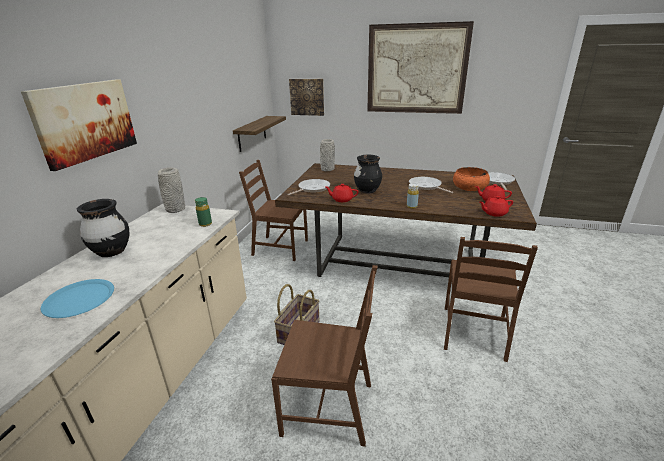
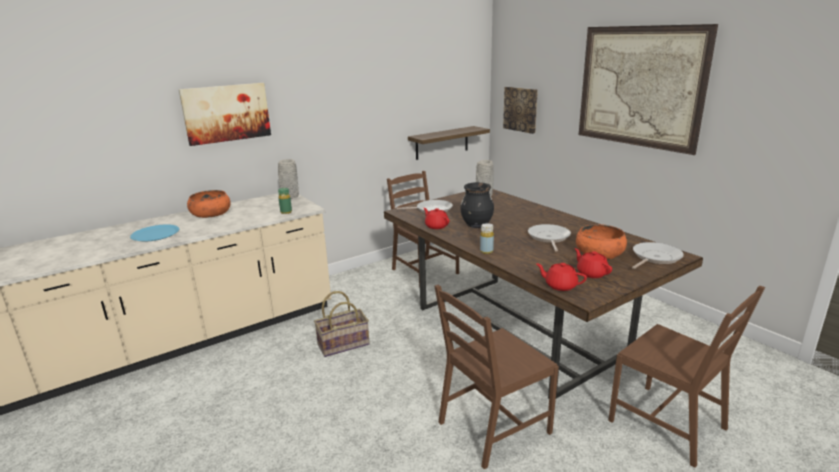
camera: 40 degrees right, 5 degrees down
(111, 252) = (211, 213): black vase -> orange bowl
(329, 407) = (288, 406): brown chair -> brown chair (668, 424)

